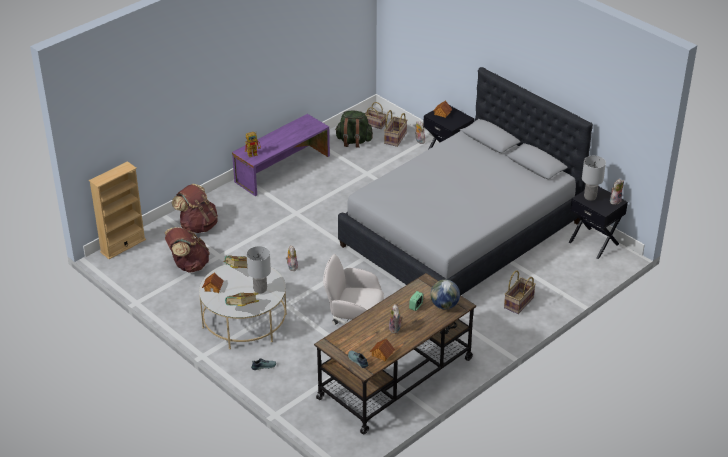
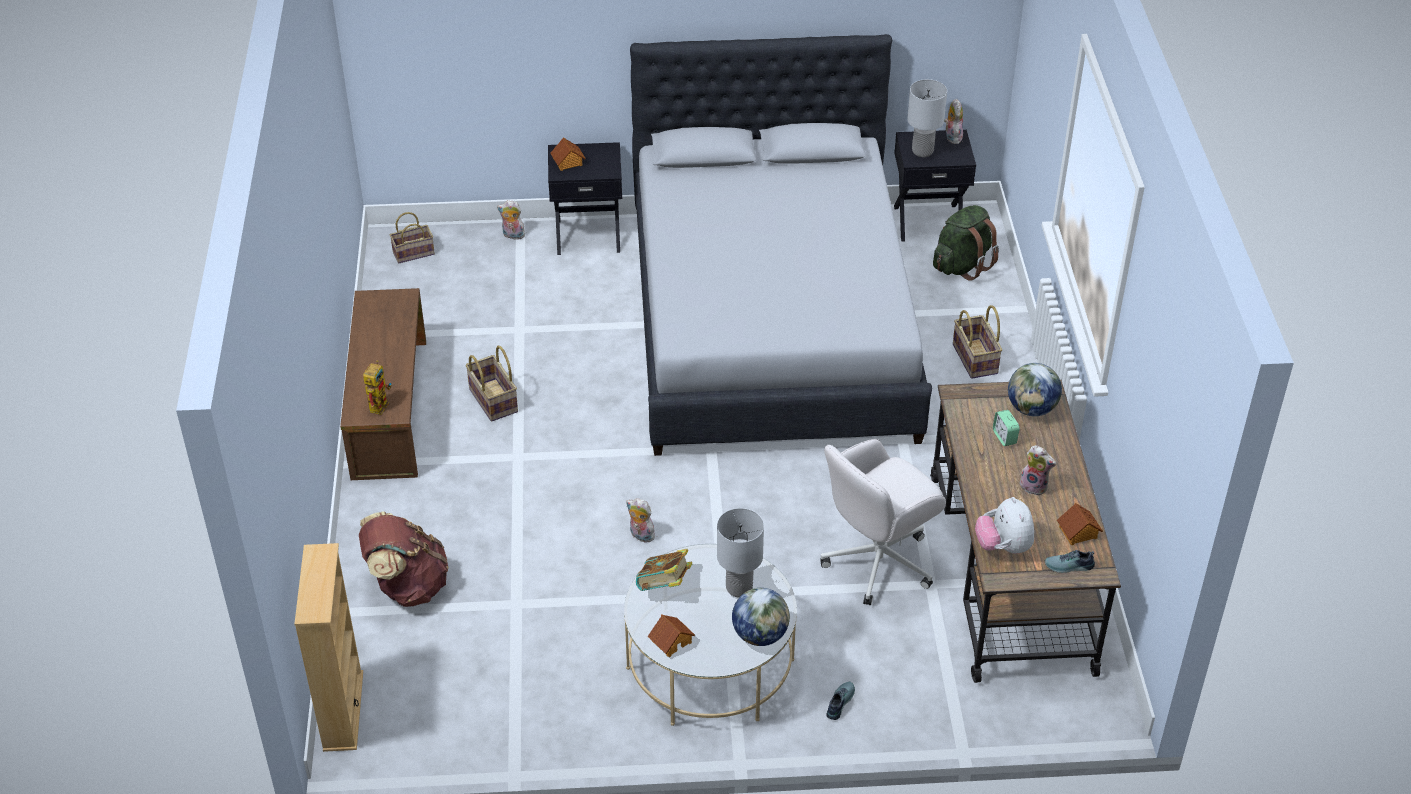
camera: 50 degrees left, 5 degrees up
(188, 265) = (495, 655): brown backpack -> none
(242, 308) = (760, 635): book -> globe
(282, 168) = (388, 407): purple bench -> brown bench
(347, 337) = (1003, 547): none -> plush toy
(353, 141) = (425, 297): green backpack -> green backpack (962, 265)
(395, 138) = (474, 254): basket -> basket (492, 400)

